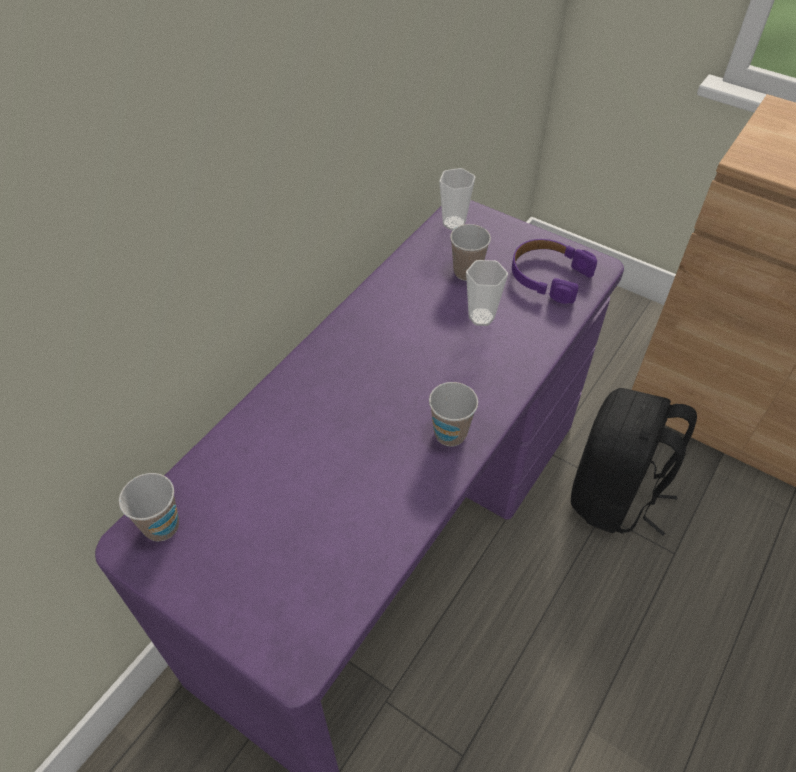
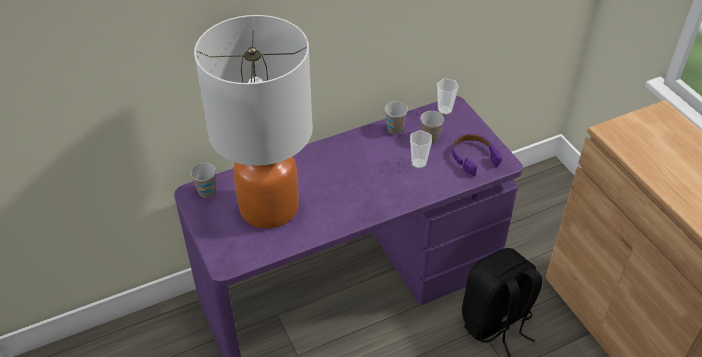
camera: 30 degrees right, 5 degrees down
(298, 501) = (269, 207): none -> table lamp
(450, 434) = (358, 209): cup -> cup (395, 129)

